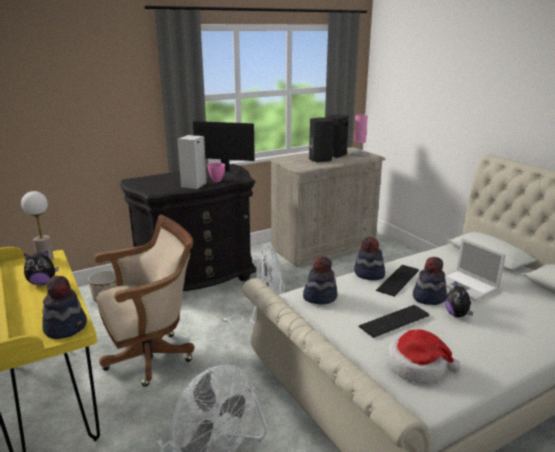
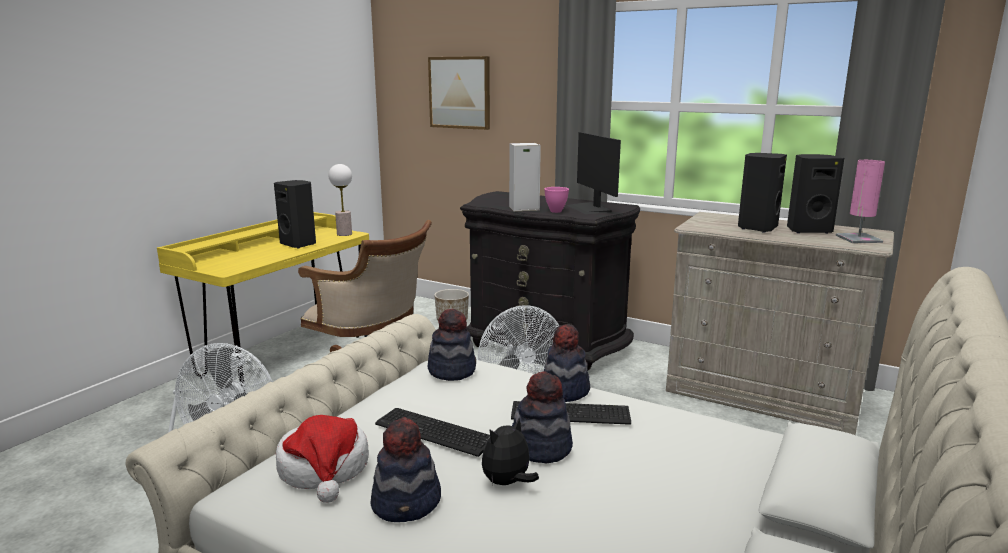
camera: 60 degrees right, 5 degrees down
(42, 283) = (299, 244): plush toy -> black speaker
(54, 100) = (460, 92): none -> picture
(66, 327) = (229, 267): hat -> hat (407, 503)
(467, 285) = (636, 480): laptop -> none

